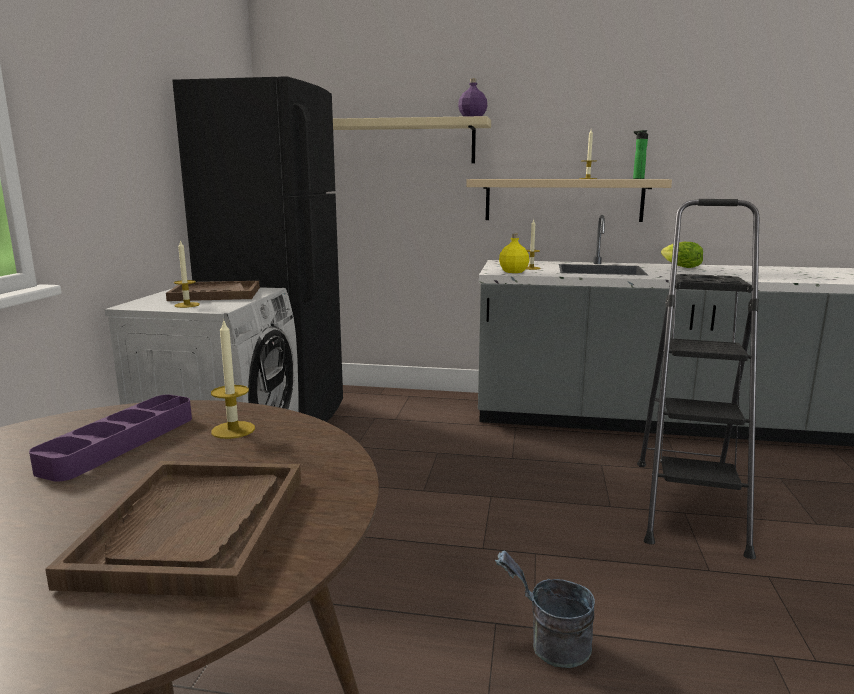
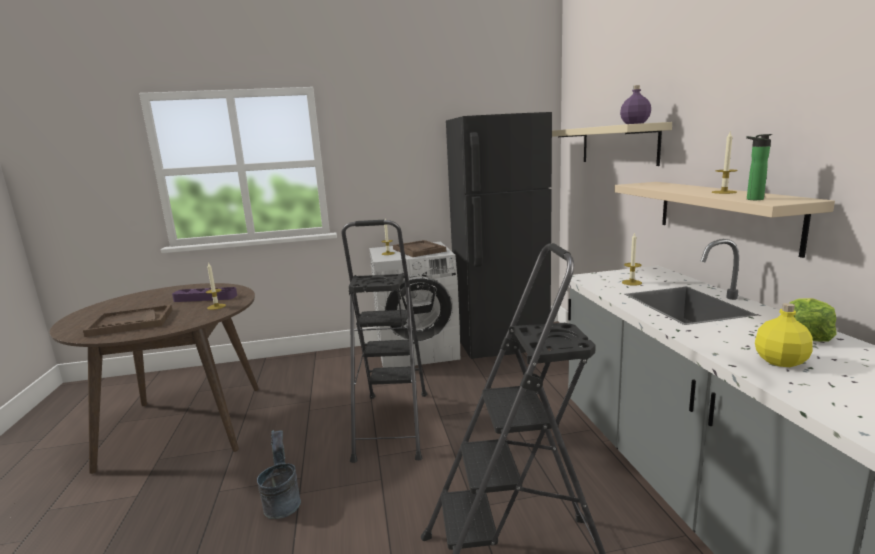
camera: 70 degrees right, 0 degrees up
(414, 526) = (392, 425): none -> step ladder
(513, 272) = (596, 281): yellow bottle -> yellow bottle (780, 361)

